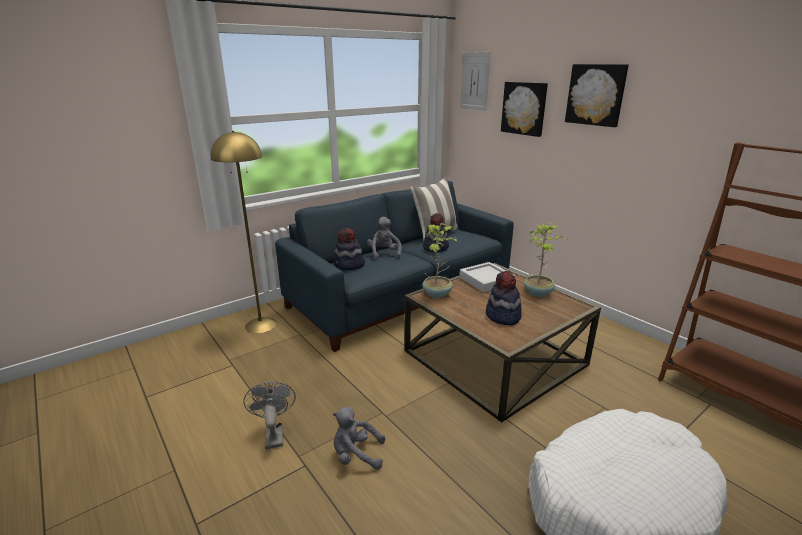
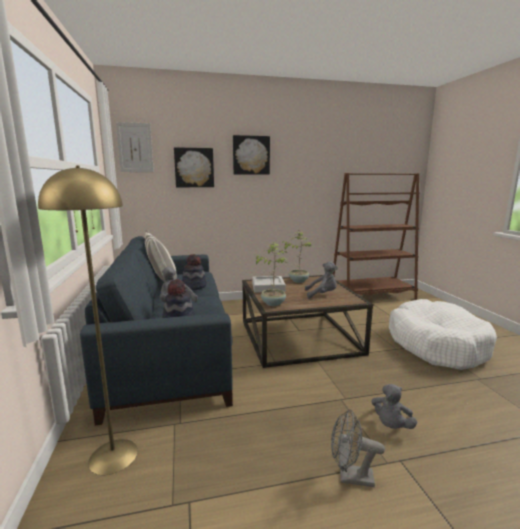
camera: 65 degrees left, 10 degrees down
(502, 316) = (322, 294): hat -> grey plush toy

